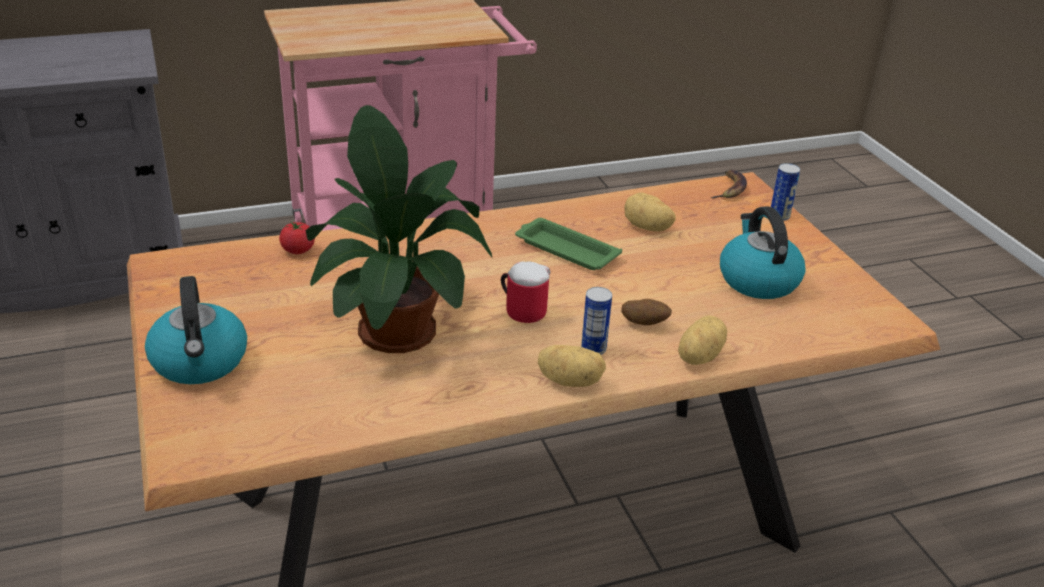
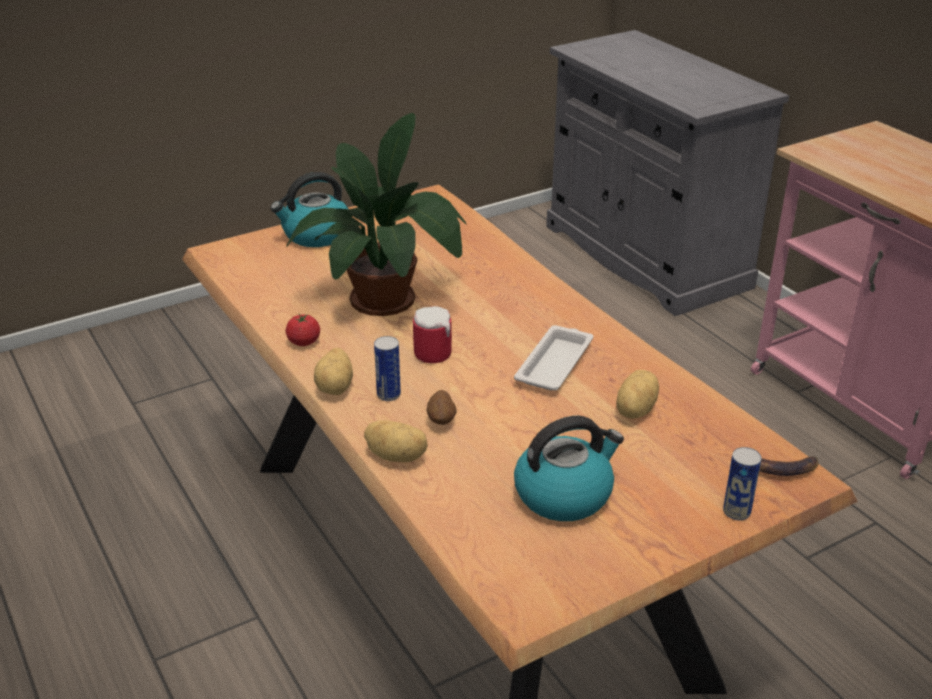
camera: 80 degrees right, 0 degrees up
(298, 250) = (478, 239): tomato -> tomato (304, 342)
(565, 250) = (555, 363): green tray -> white tray

